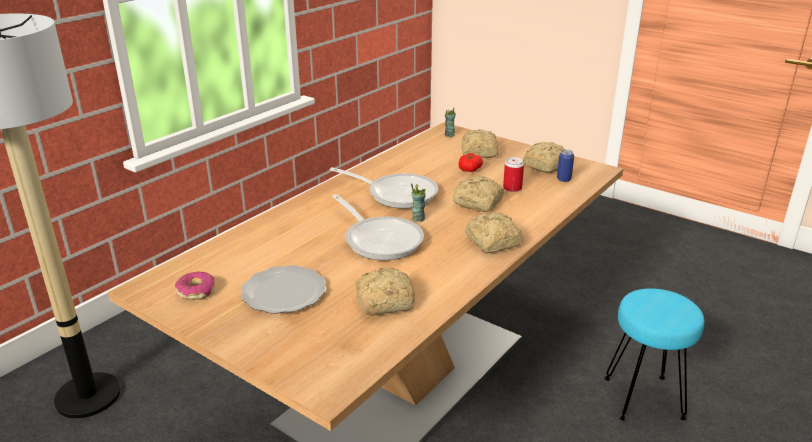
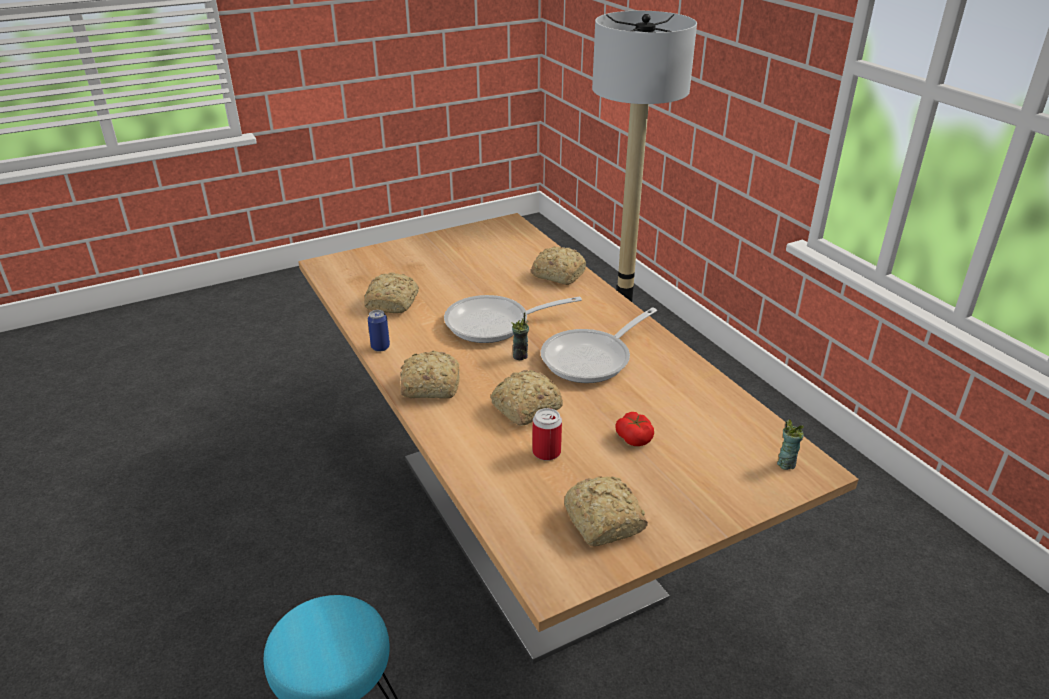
camera: 115 degrees right, 5 degrees up
(196, 291) = (486, 238): donut -> none
(284, 293) = (449, 267): plate -> none
(478, 153) = (692, 468): bread -> bread (557, 274)
(563, 179) = (542, 517): can -> can (380, 347)

